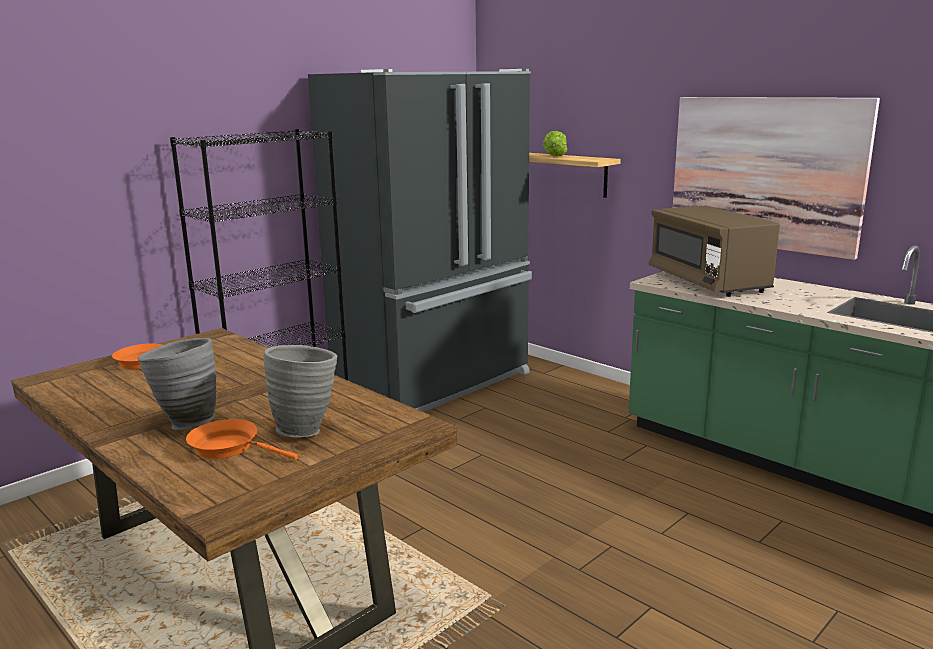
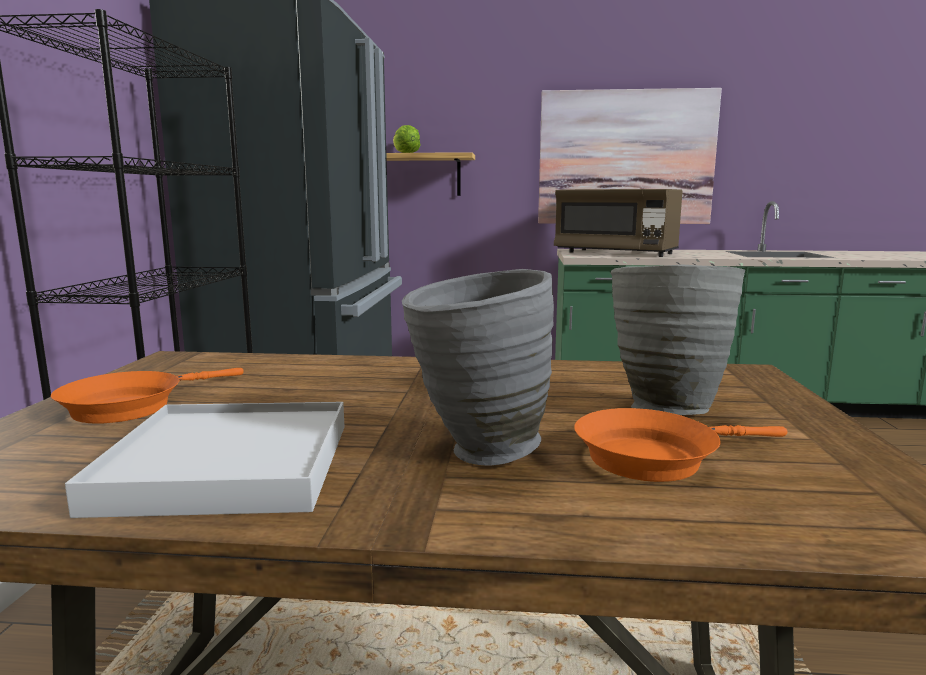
camera: 40 degrees left, 5 degrees down
(118, 400) = (229, 465): none -> white tray

